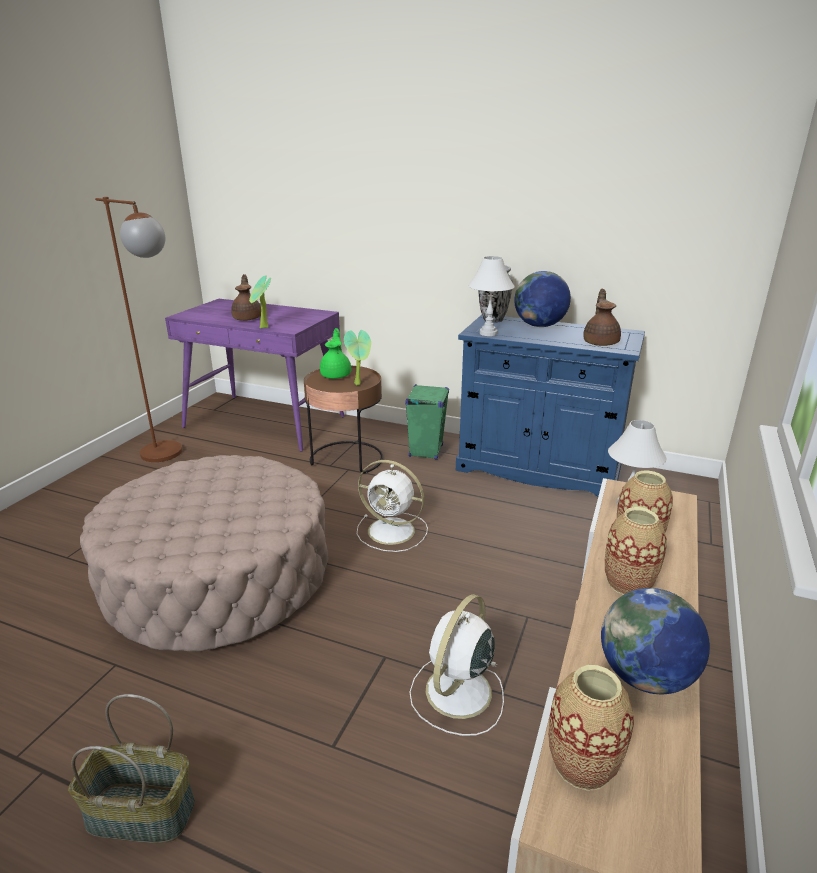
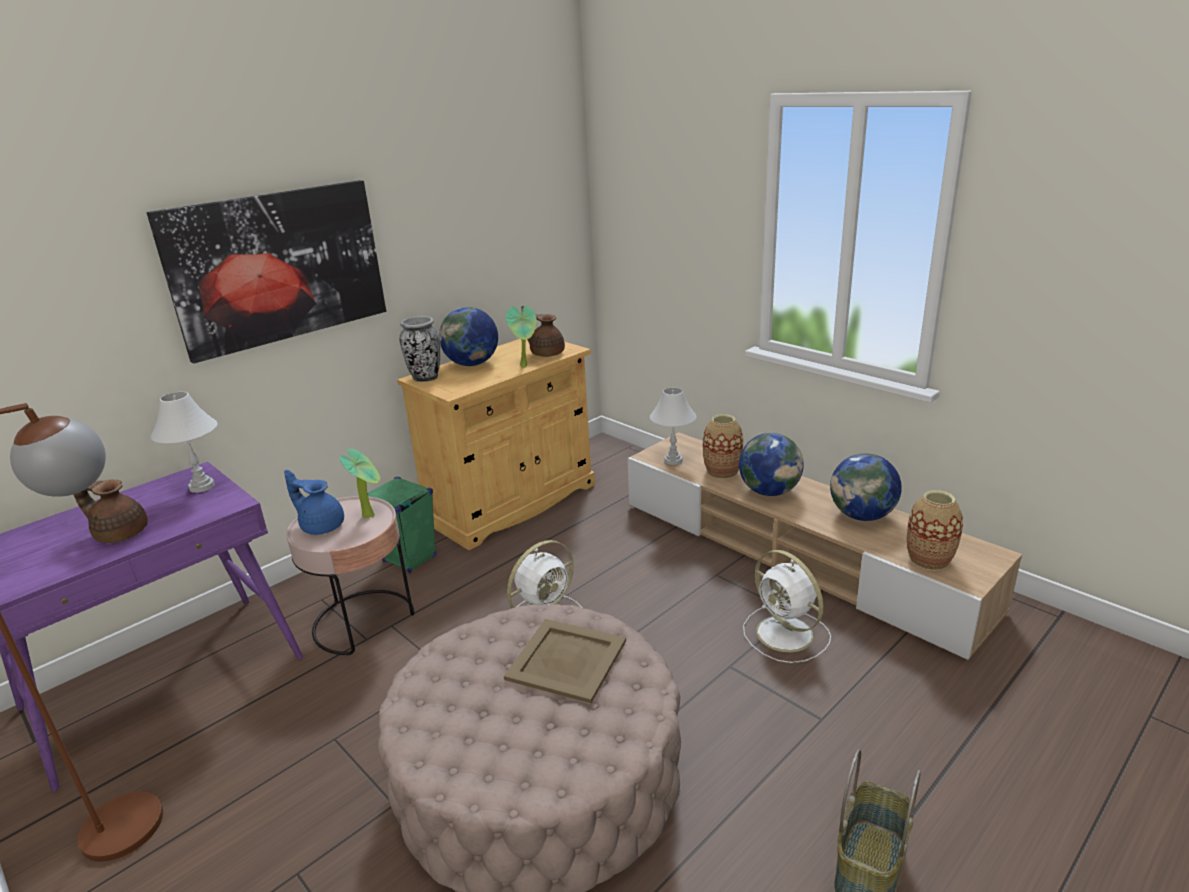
camera: 65 degrees left, 0 degrees up
(244, 509) = (566, 659): none -> beige tray
(263, 328) = (194, 524): potted plant -> potted plant (525, 366)
(336, 375) = (321, 526): green teapot -> blue teapot
(347, 459) = (364, 621): brown side table -> pink side table
(416, 193) = (278, 267): none -> picture
(488, 333) = (464, 388): white table lamp -> white table lamp (202, 486)
(538, 468) = (512, 503): blue cabinet -> beige cabinet
(628, 583) = (769, 491): vase -> globe

